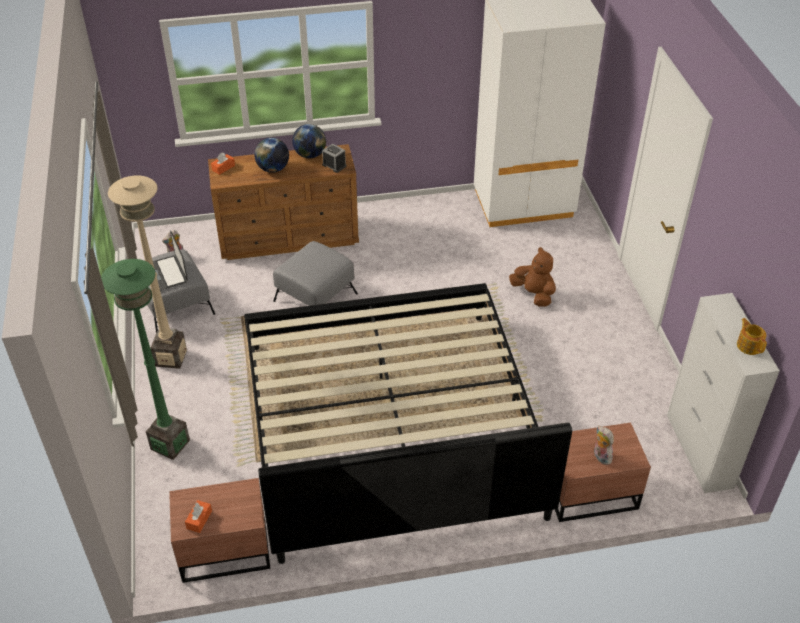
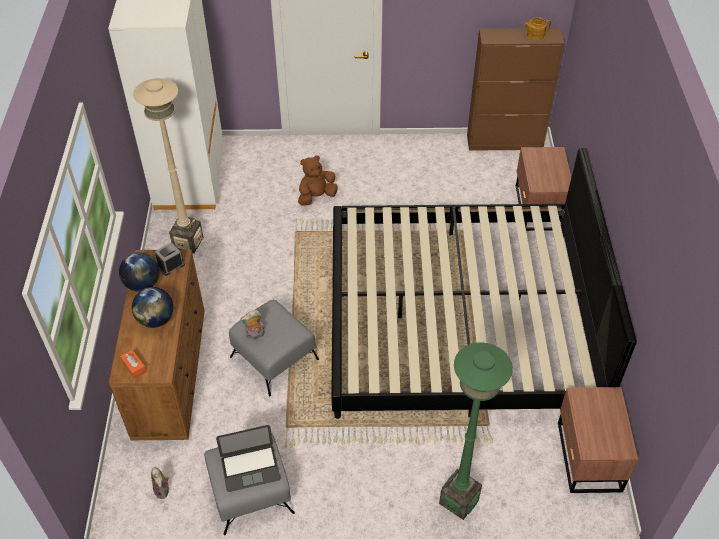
camera: 80 degrees left, 5 degrees up
(171, 357) = (334, 498): beige floor lamp -> beige floor lamp (188, 242)
(199, 519) = (614, 435): orange tissue box -> none
(600, 456) = (553, 169): plush toy -> plush toy (255, 335)
(699, 451) = (505, 142): white cabinet -> brown cabinet

